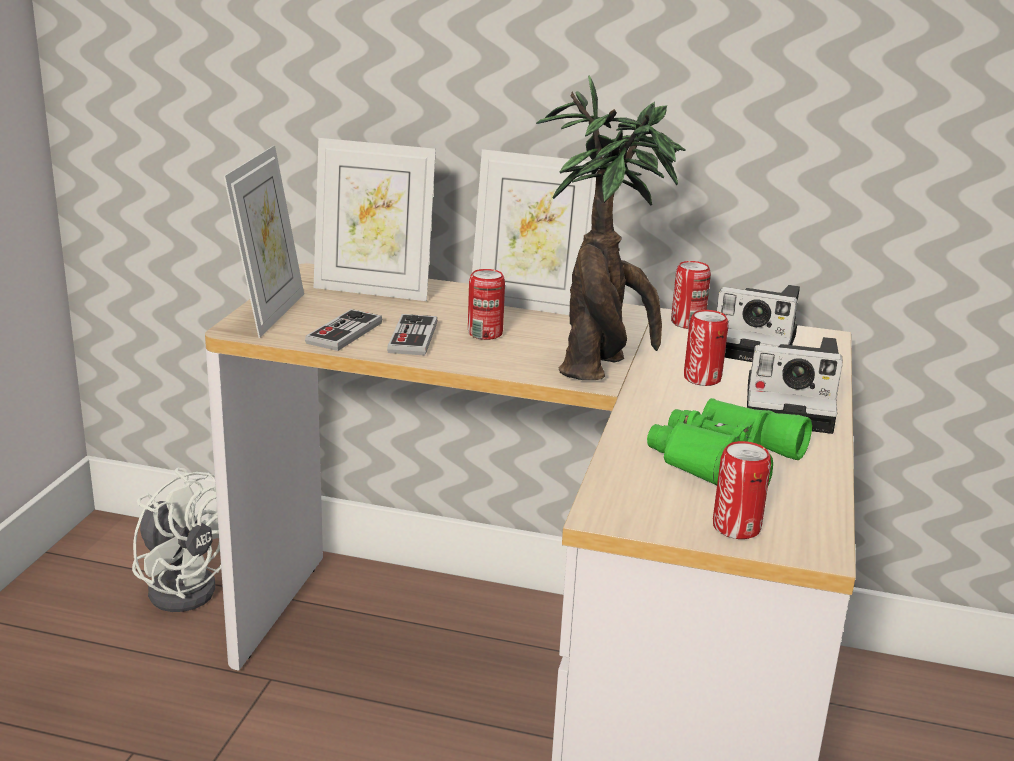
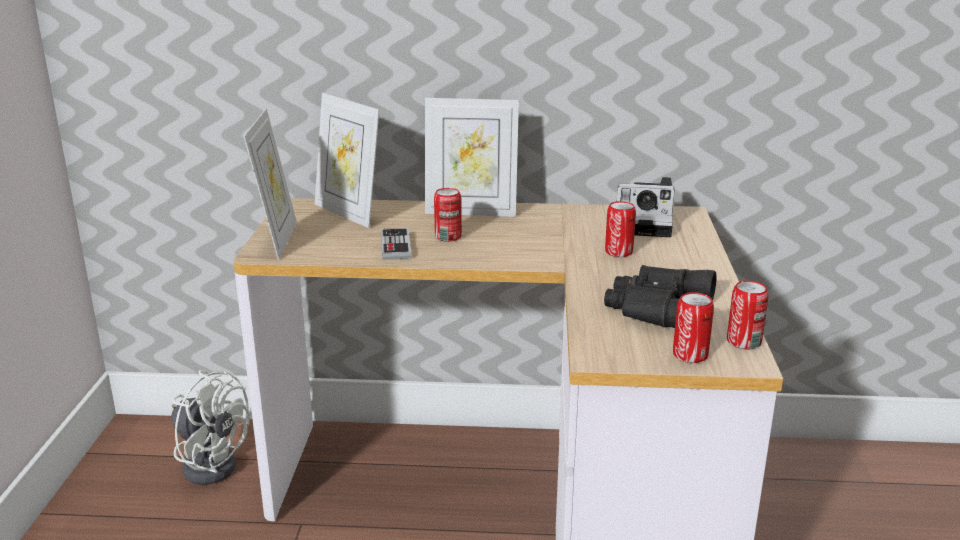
camera: 10 degrees left, 0 degrees up
(344, 333) = (342, 248): game controller -> none
(373, 290) = (348, 213): picture frame -> picture frame turned 45 degrees clockwise
(602, 365) = (544, 250): potted plant -> none
(687, 323) = (590, 213): can -> can (743, 342)
(719, 458) = (656, 308): green binoculars -> black binoculars
(793, 406) = (690, 264): camera -> none

